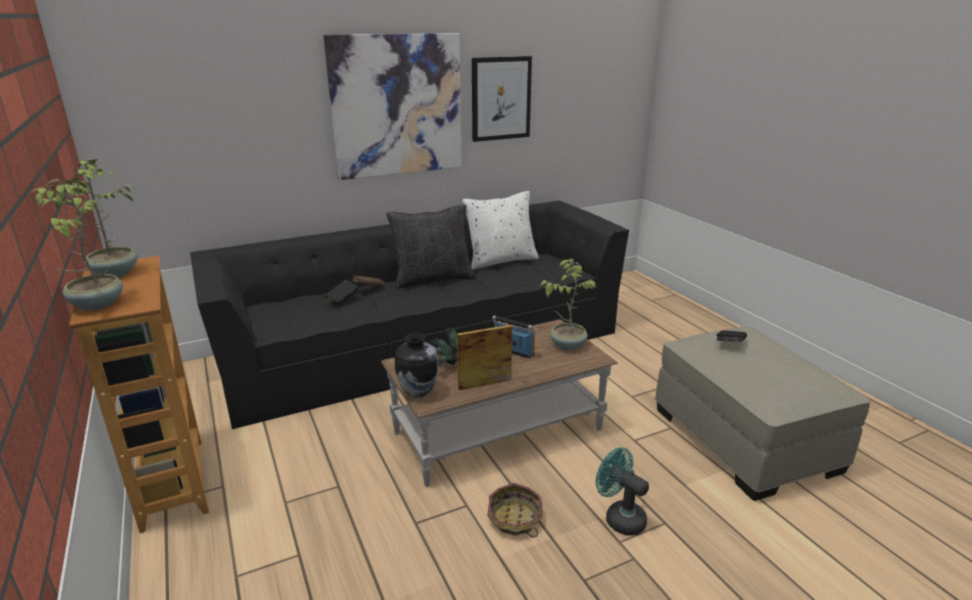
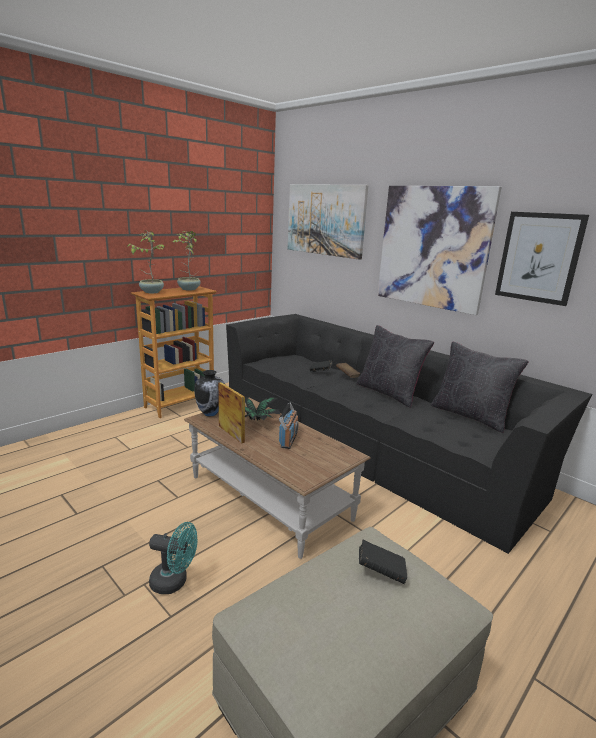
camera: 70 degrees right, 5 degrees down
(211, 91) = (325, 220): none -> picture
(500, 260) = (470, 415): white pillow -> black pillow
(514, 519) = (165, 521): basket -> none
(567, 345) = (317, 463): potted plant -> none
(619, 517) = (174, 582): turquoise fan -> turquoise fan turned 75 degrees clockwise

